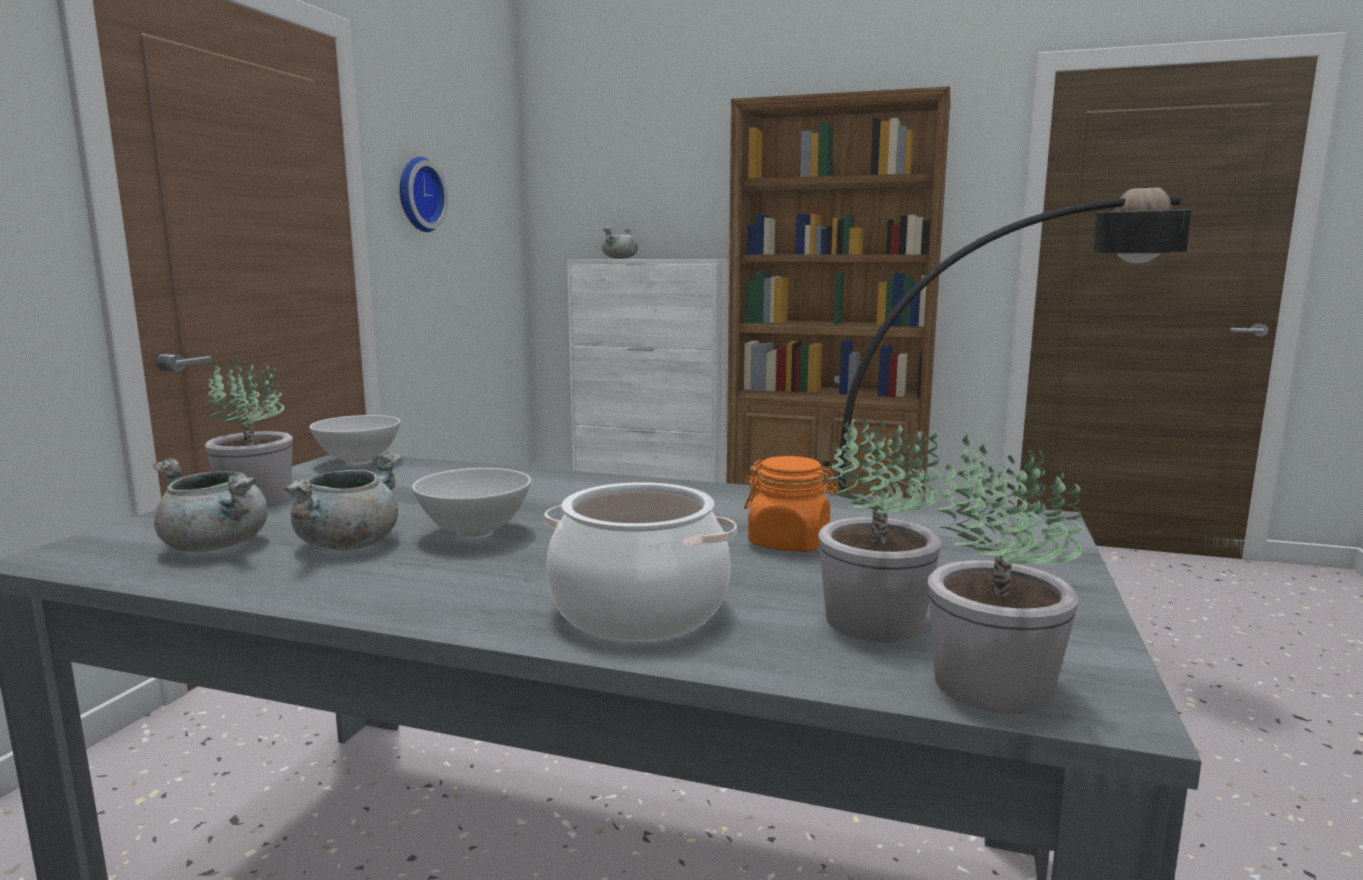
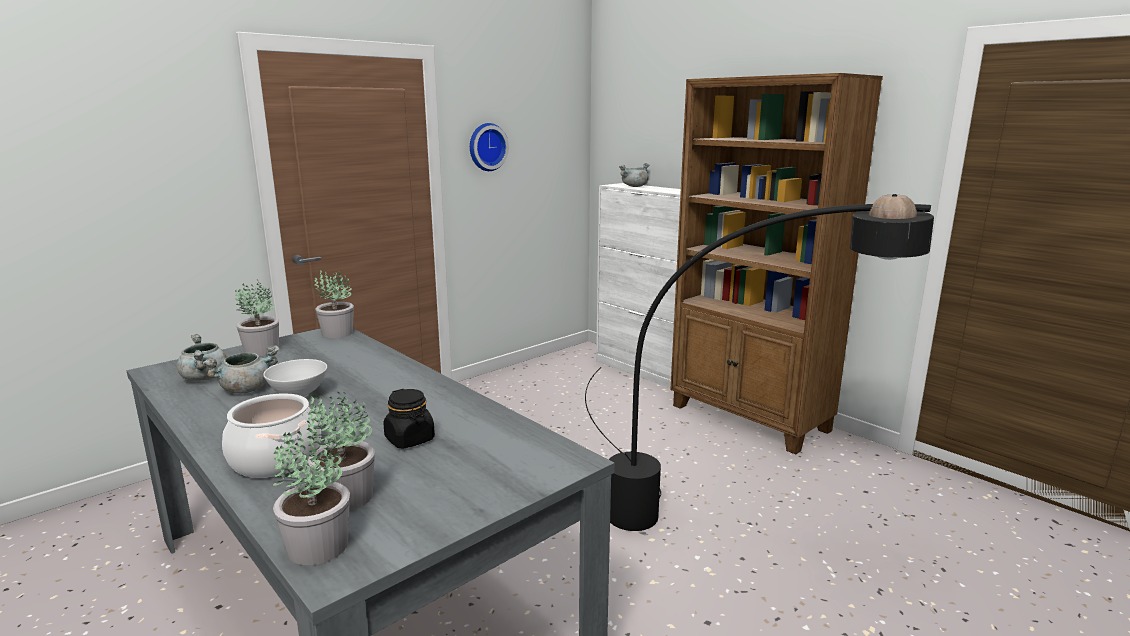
camera: 30 degrees right, 5 degrees up
(358, 462) = (336, 333): white bowl -> potted plant
(789, 543) = (410, 439): orange jar -> black jar

